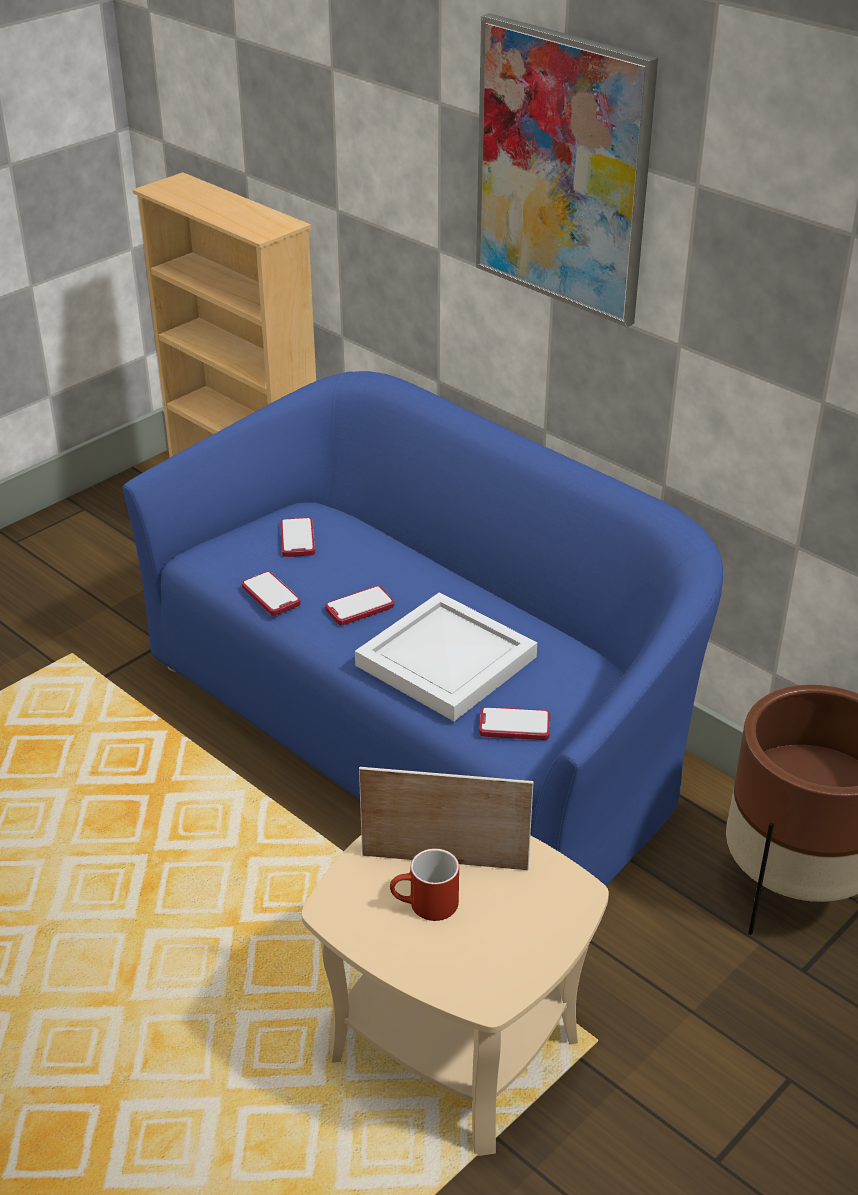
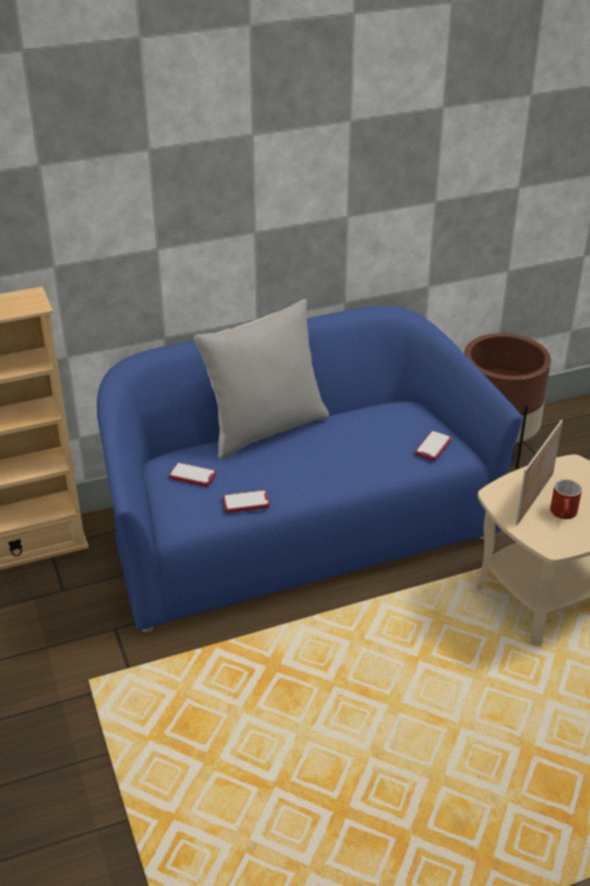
camera: 65 degrees left, 0 degrees up
(359, 607) = (287, 470): phone -> none
(439, 564) = (265, 429): none -> grey pillow
(446, 659) = (360, 453): white tray -> none
(562, 170) = (261, 151): picture -> none

